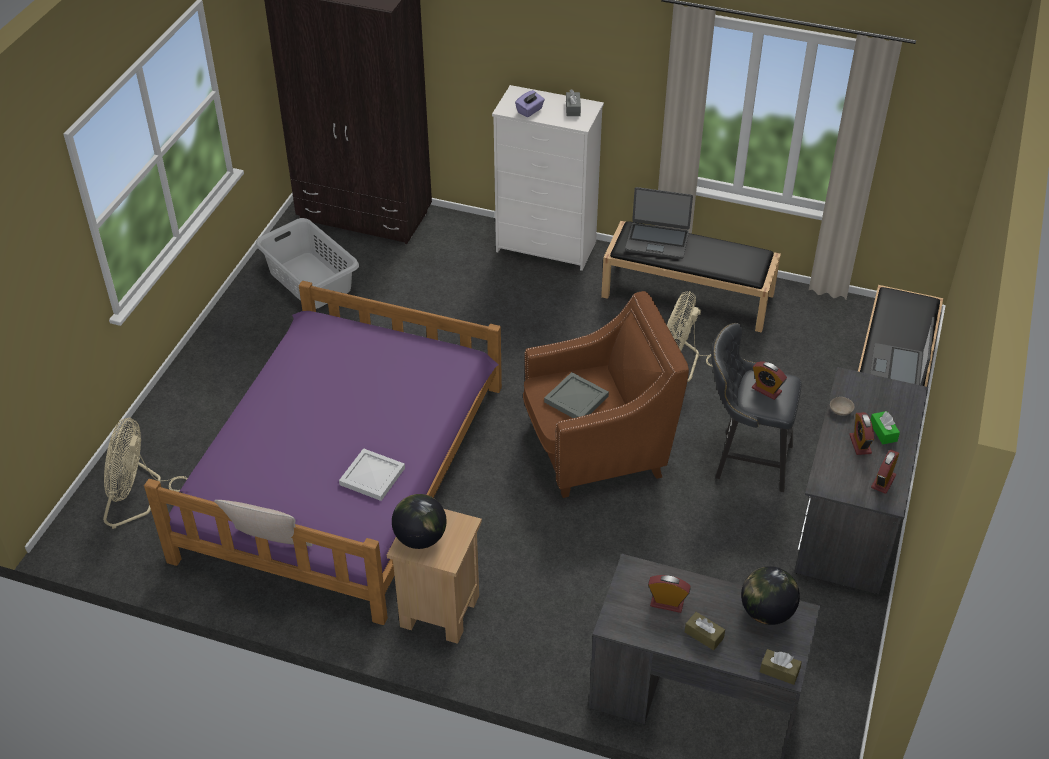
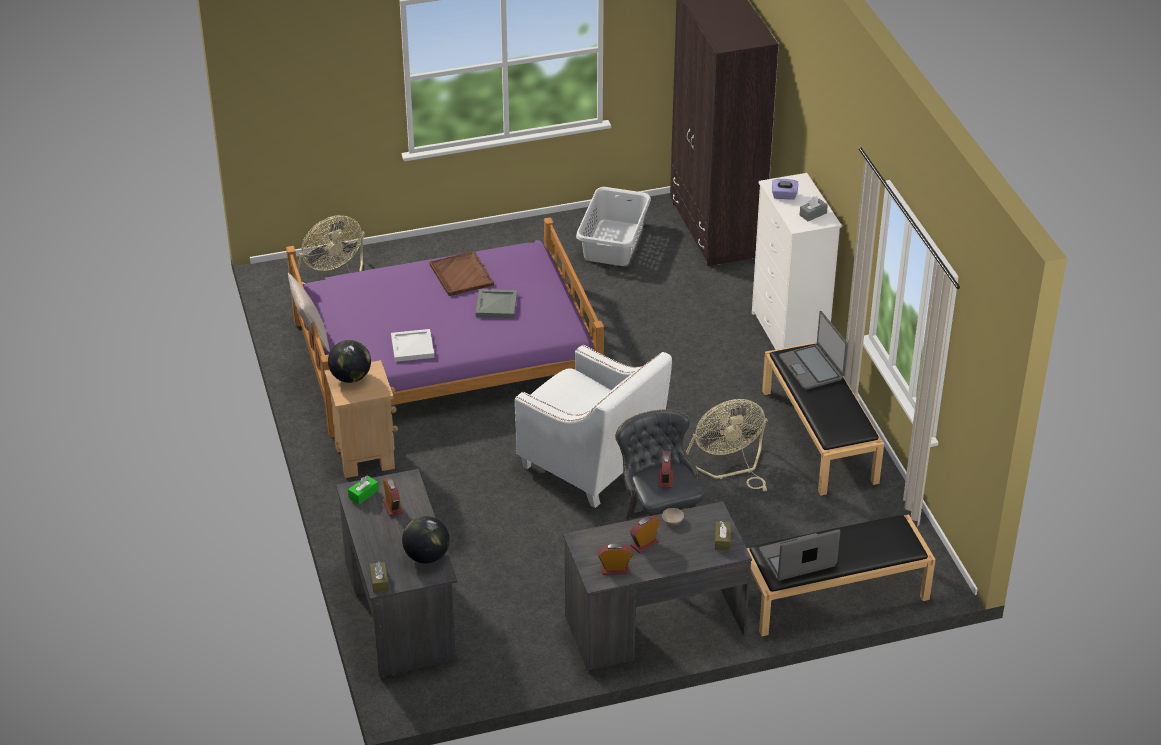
camera: 55 degrees right, 5 degrees down
(299, 387) = (461, 275): none -> brown tray
(576, 400) = (571, 399): grey tray -> grey tray (495, 306)
(597, 448) = (591, 462): brown armchair -> white armchair
(704, 635) = (379, 534): brown tissue box -> brown tissue box (722, 540)
(883, 432) = (671, 551): green tissue box -> green tissue box (363, 494)

